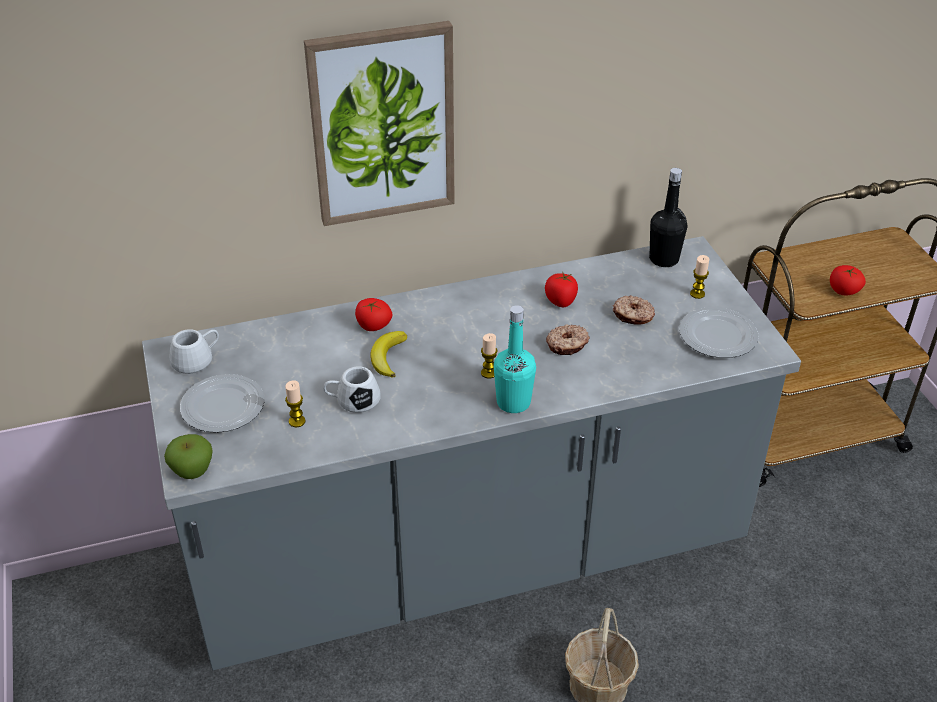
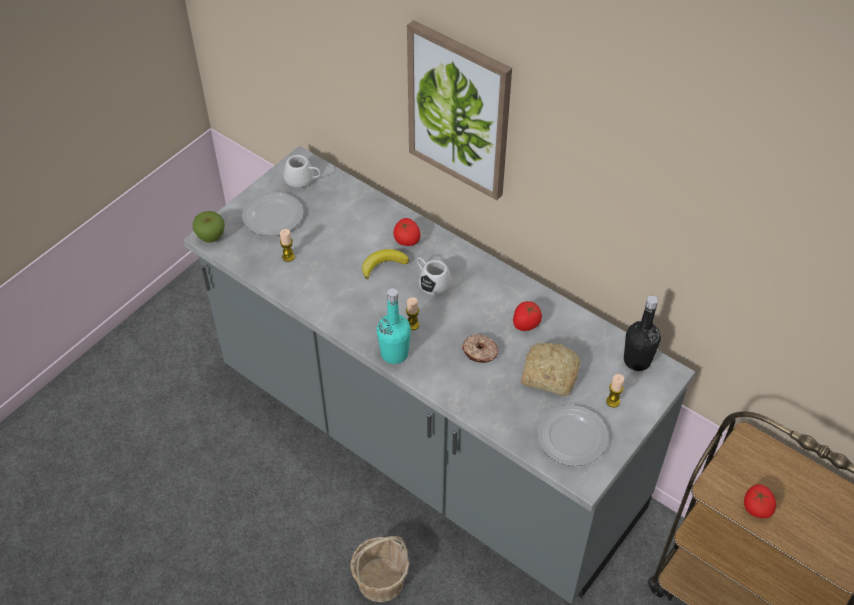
camera: 55 degrees right, 10 degrees up
(353, 400) = (328, 272): white mug -> white mug (432, 281)
(633, 316) = (548, 374): donut -> bread

